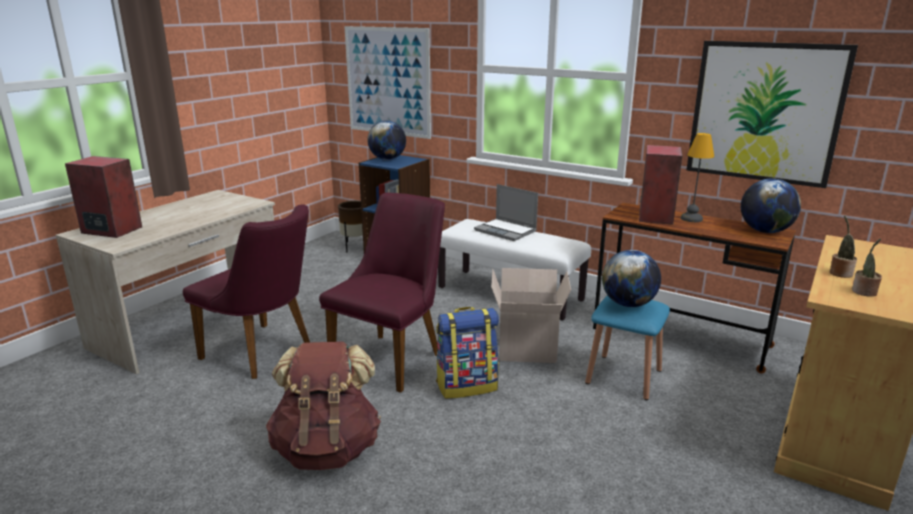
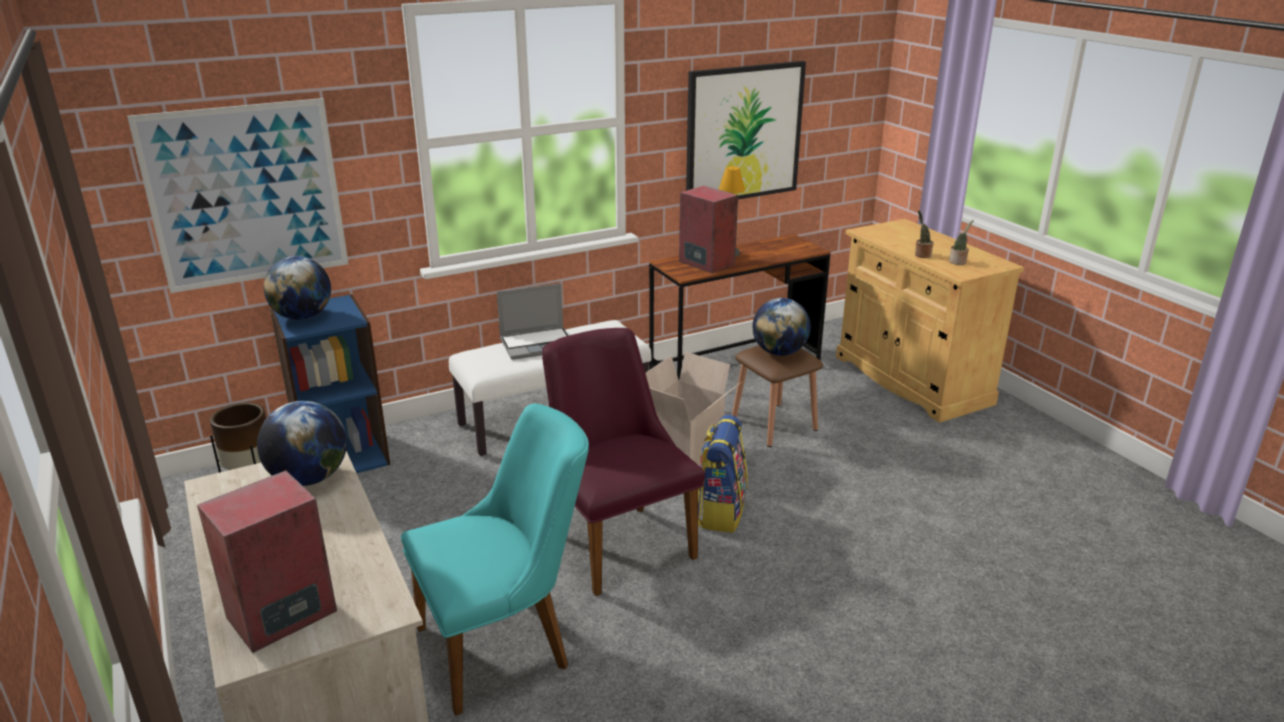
camera: 60 degrees left, 5 degrees up
(264, 354) = (507, 644): purple chair -> turquoise chair
(327, 449) = (768, 638): brown backpack -> none
(623, 376) = (774, 424): blue stool -> brown stool
(765, 231) = (787, 243): globe -> globe (309, 478)

